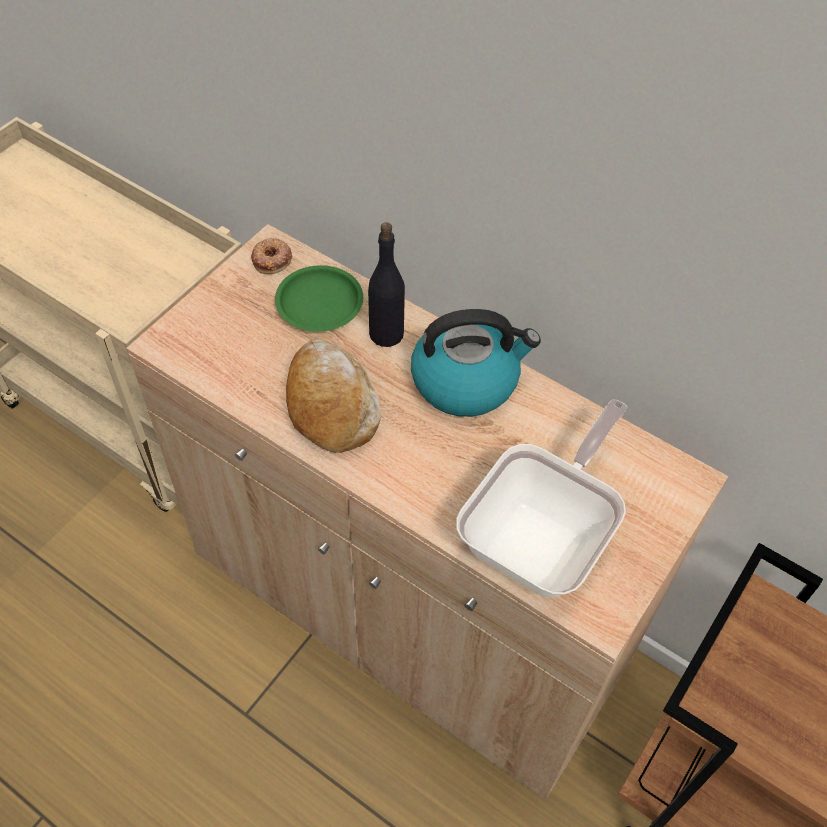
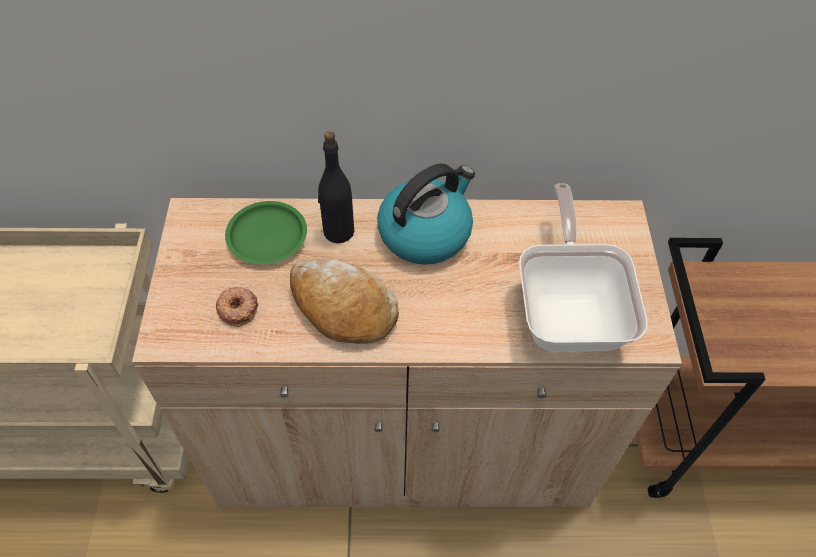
camera: 35 degrees left, 0 degrees up
(272, 259) = (199, 223): donut -> donut (238, 308)

